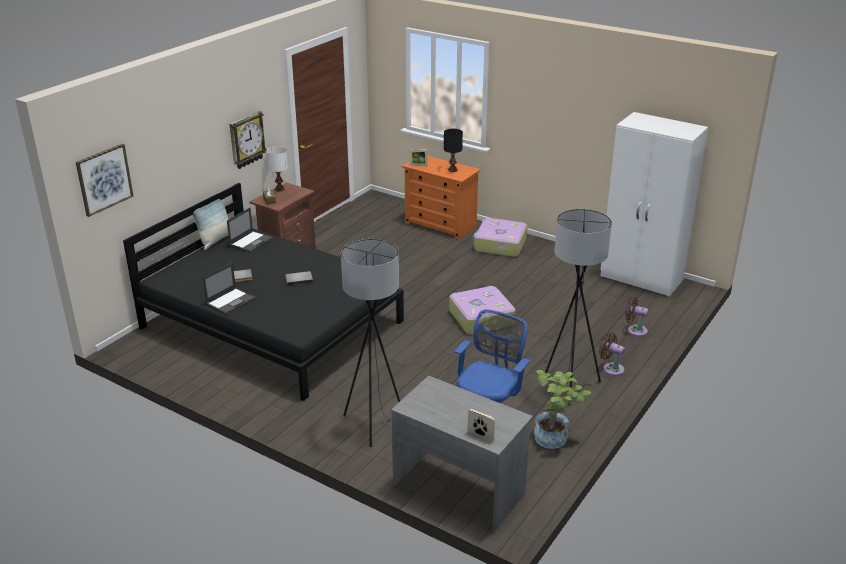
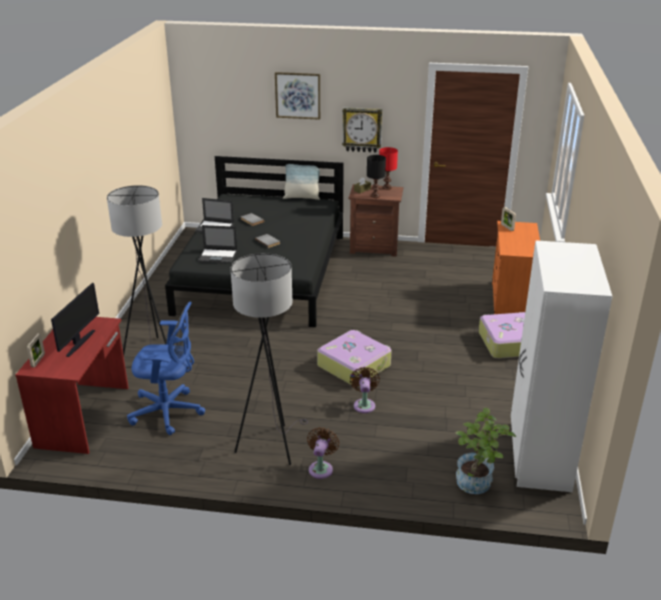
camera: 65 degrees right, 0 degrees up
(104, 179) = (207, 103): picture -> picture (298, 95)
(251, 241) = (310, 209): laptop -> laptop (218, 256)
(280, 189) = (387, 188): white table lamp -> red table lamp
(452, 170) = (519, 245): black table lamp -> black table lamp (375, 196)
(459, 488) = (84, 416): grey desk -> red desk
(461, 406) = (79, 343): none -> monitor
(555, 437) = (179, 454): potted plant -> potted plant (477, 485)
(635, 330) = (413, 471): brown fan -> brown fan (364, 404)

